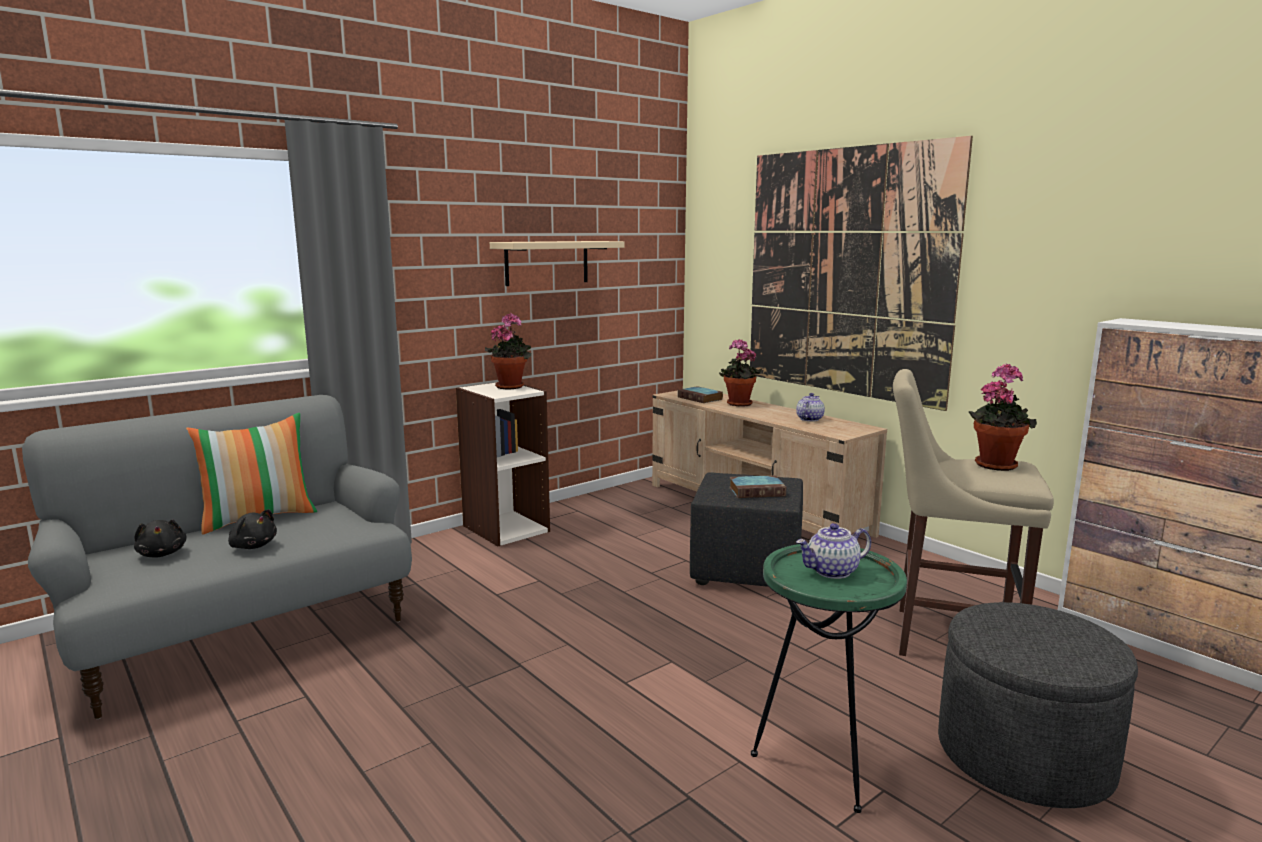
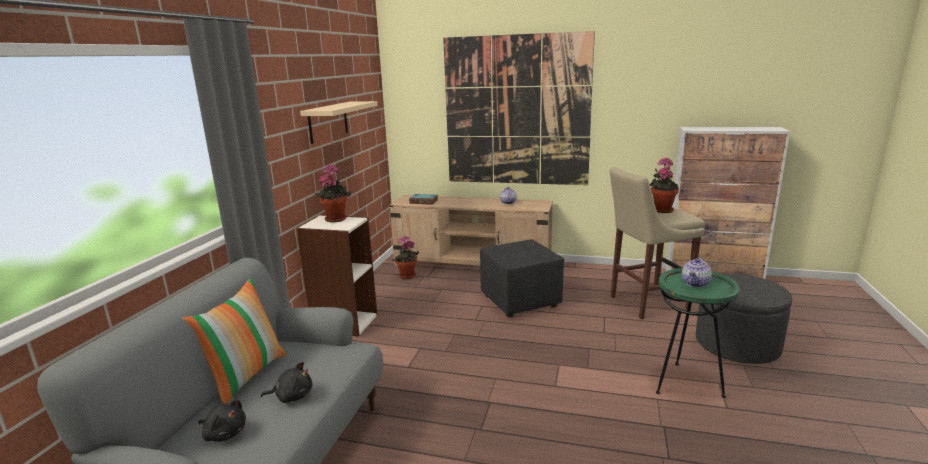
camera: 35 degrees left, 5 degrees up
(738, 404) = (453, 201): potted plant -> potted plant (407, 276)
(758, 491) = (528, 252): book -> none

